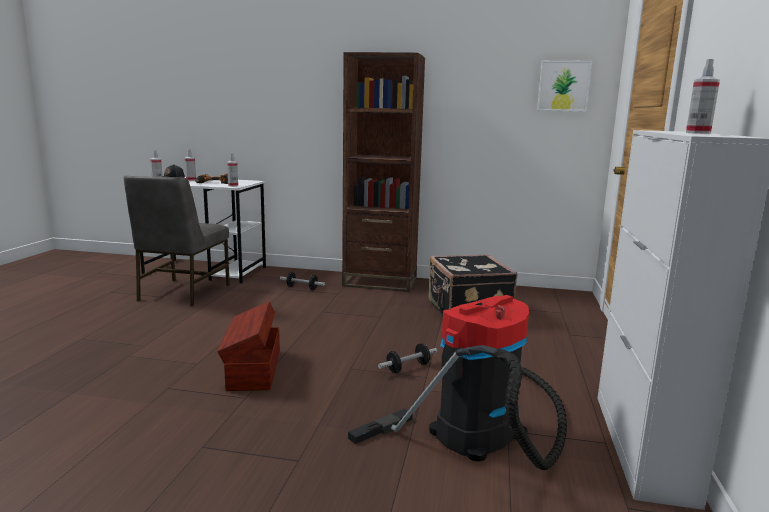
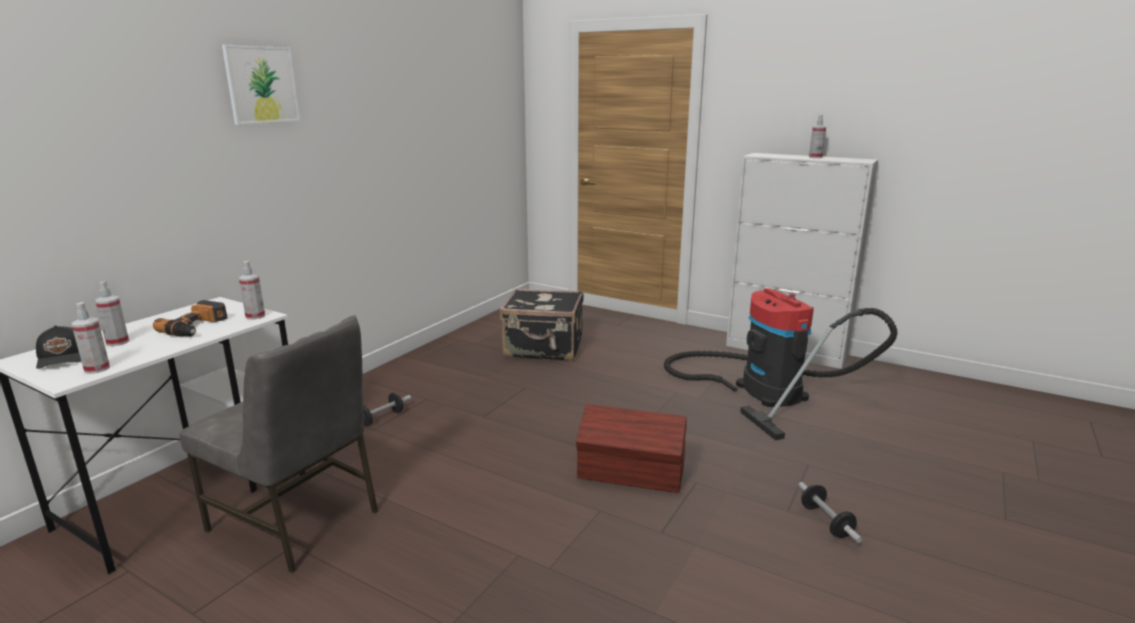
camera: 70 degrees left, 5 degrees up
(380, 282) = (411, 370): brown bookcase -> none
(408, 368) = (656, 396): dumbbell -> dumbbell (826, 522)
(564, 86) = (497, 106): picture -> picture (261, 85)

